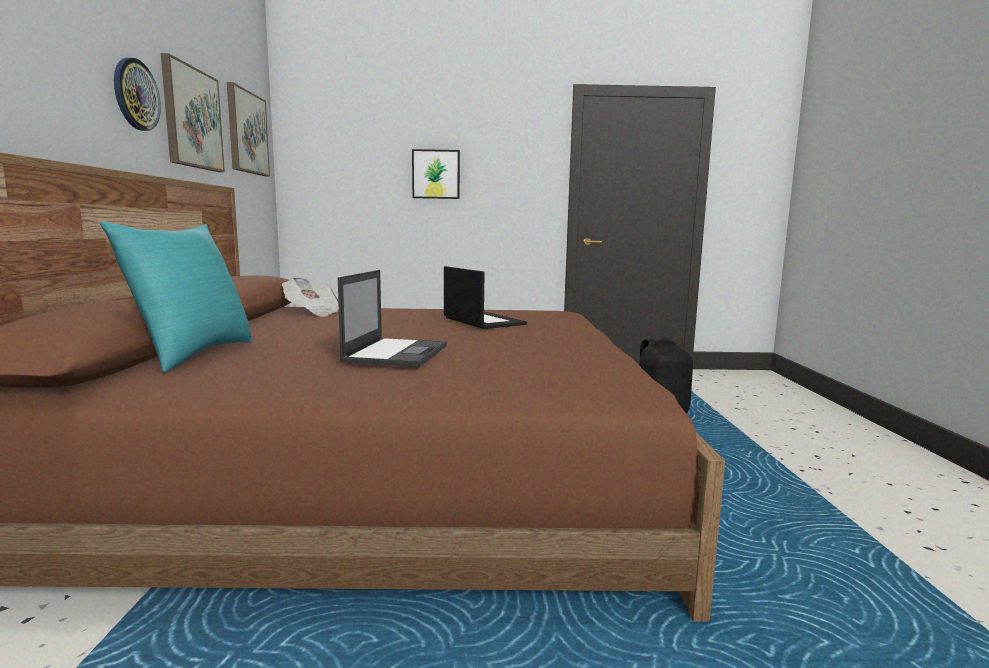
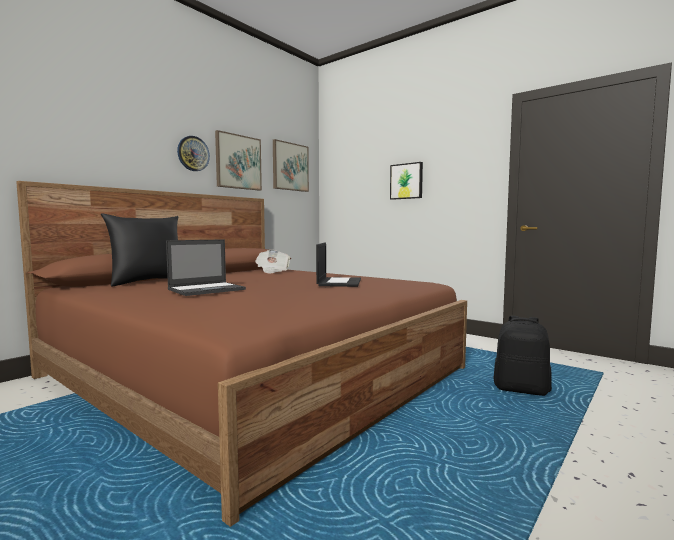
camera: 40 degrees right, 5 degrees down
(192, 354) = (148, 282): turquoise pillow -> black pillow

